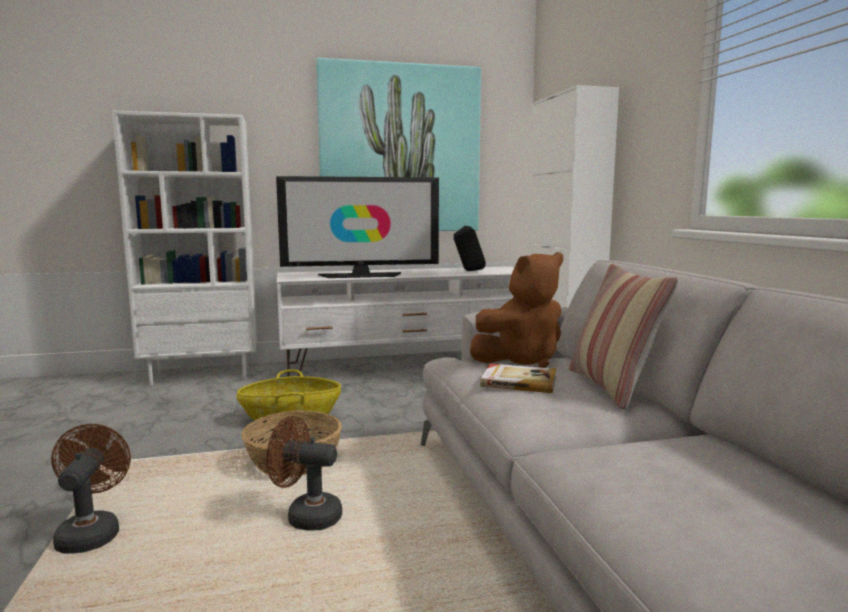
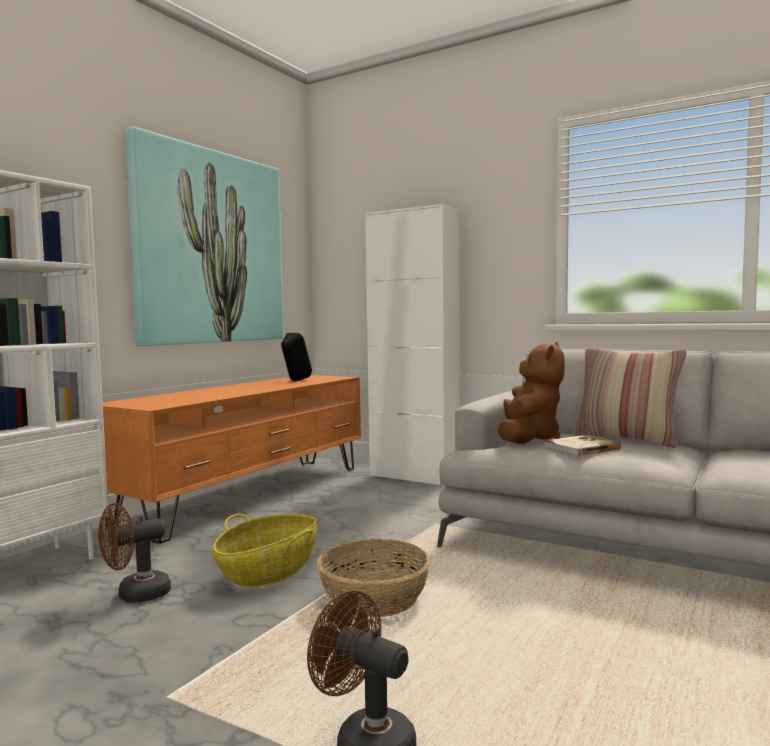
camera: 45 degrees left, 5 degrees down
(306, 516) = (497, 625): brown fan -> brown fan (135, 595)
(361, 275) = (216, 395): television -> none
(407, 364) = (250, 494): white tv stand -> orange tv stand

